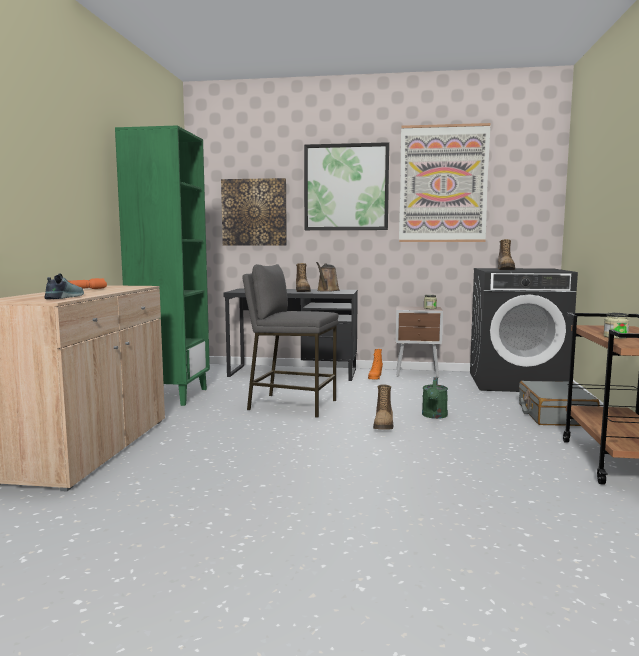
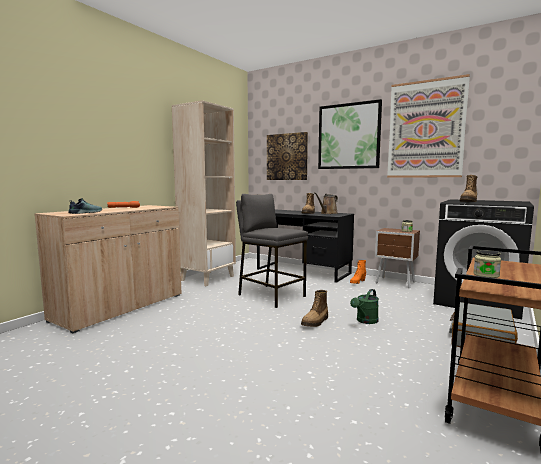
camera: 25 degrees right, 0 degrees up
(171, 395) = (207, 278): green bookcase -> beige bookcase

